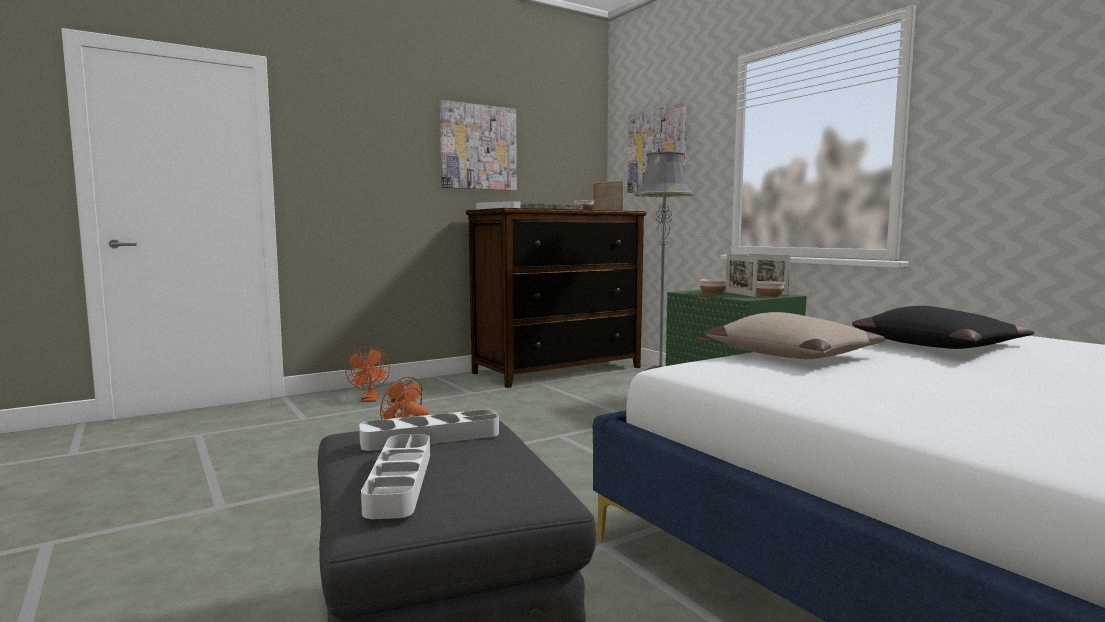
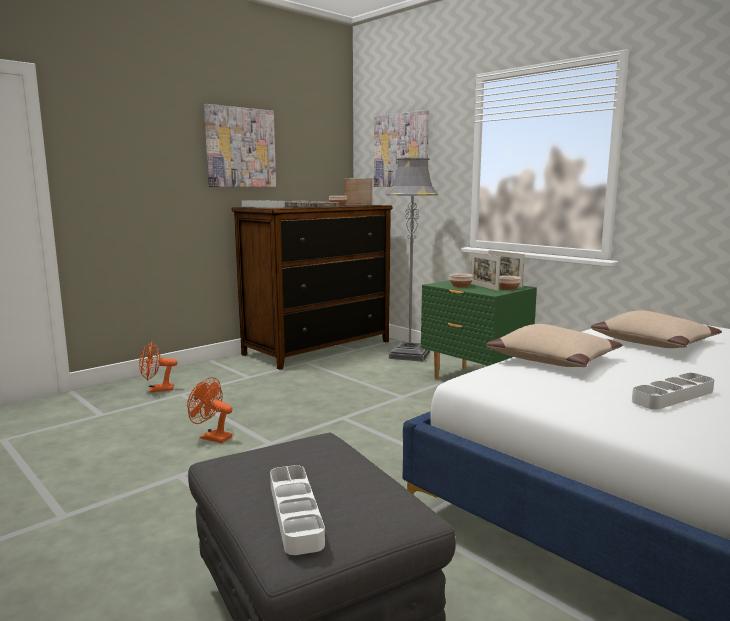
camera: 10 degrees left, 5 degrees up
(370, 400) = (157, 390): orange fan -> orange fan turned 90 degrees clockwise
(431, 437) = (293, 462): white tray -> white tray (673, 396)
(939, 346) = (654, 343): black pillow -> beige pillow

